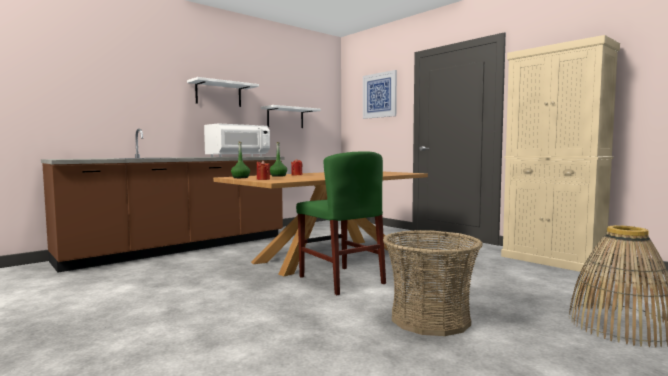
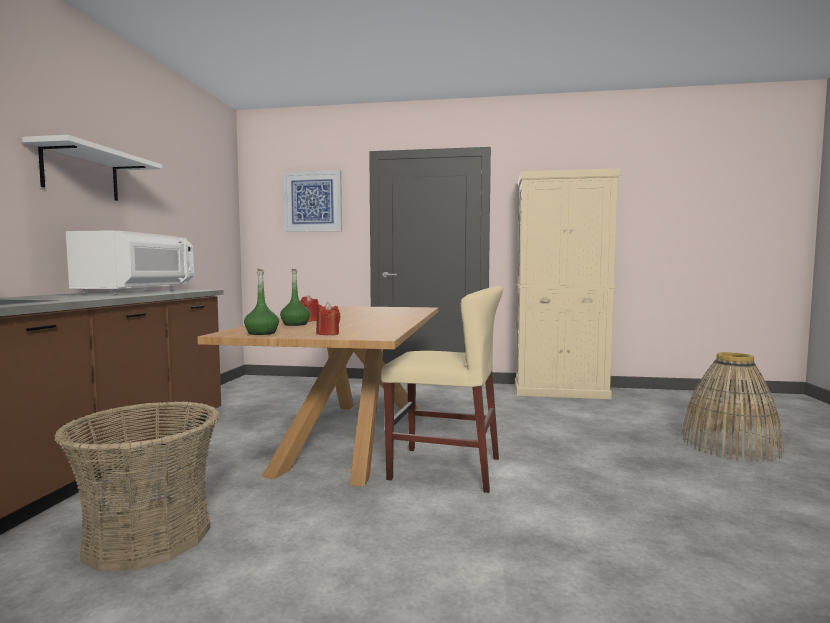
camera: 40 degrees left, 0 degrees up
(285, 118) = (178, 224): white shelf -> none
(341, 280) = (445, 468): green chair -> beige chair
(429, 319) = (628, 489): basket -> basket (148, 536)

